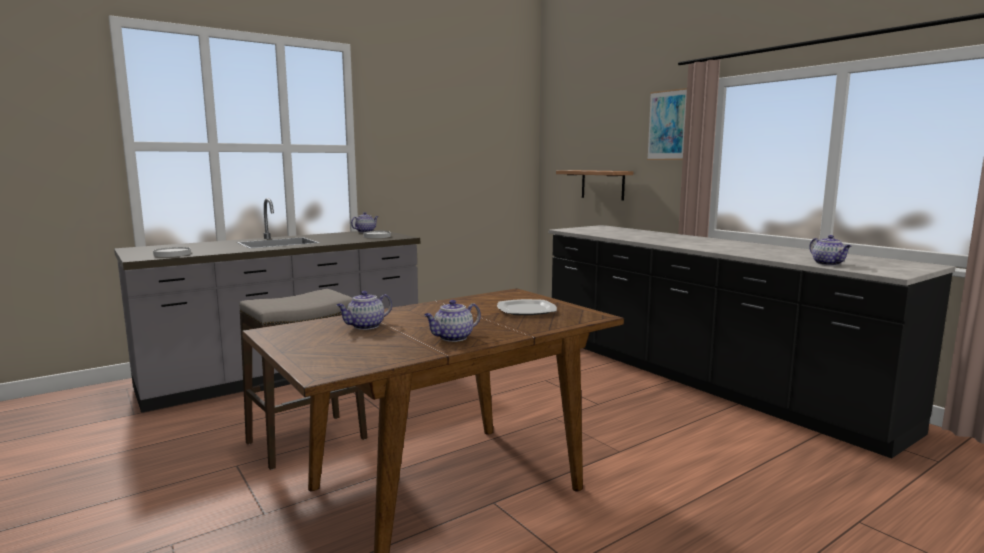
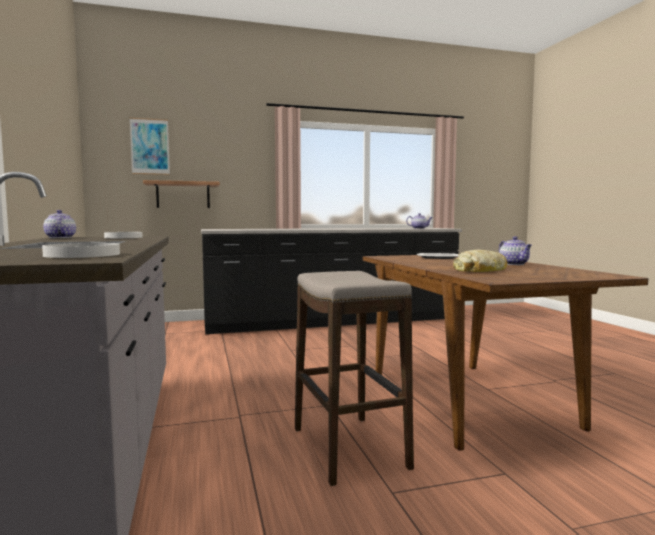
camera: 70 degrees left, 5 degrees down
(365, 326) = (480, 270): teapot -> bread
(667, 125) = (249, 149): picture -> picture (150, 146)

